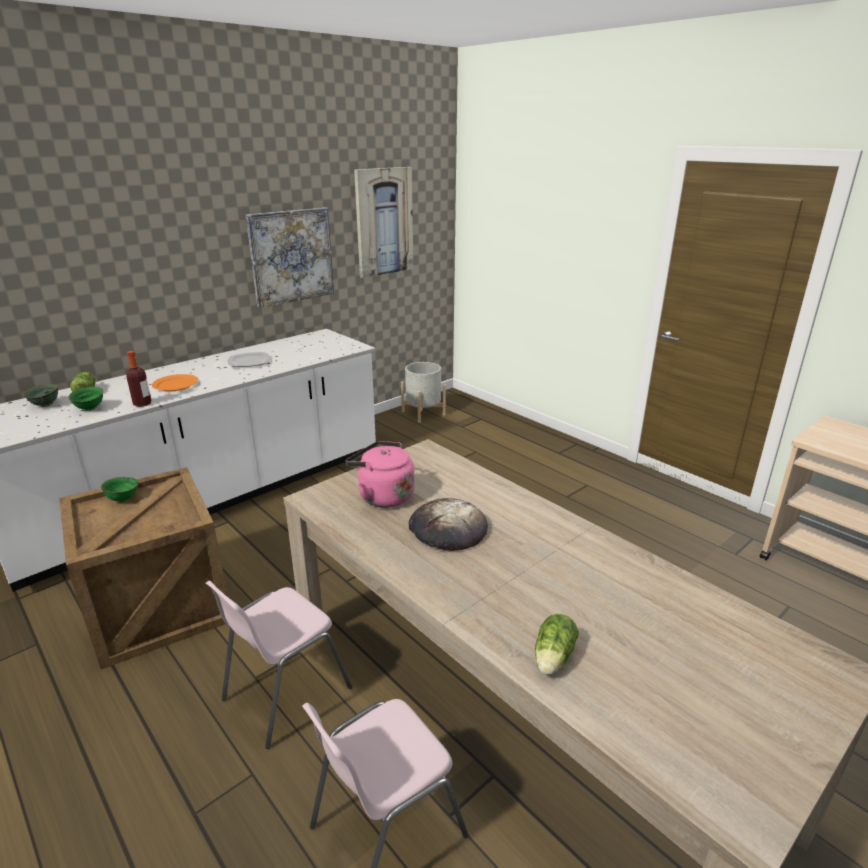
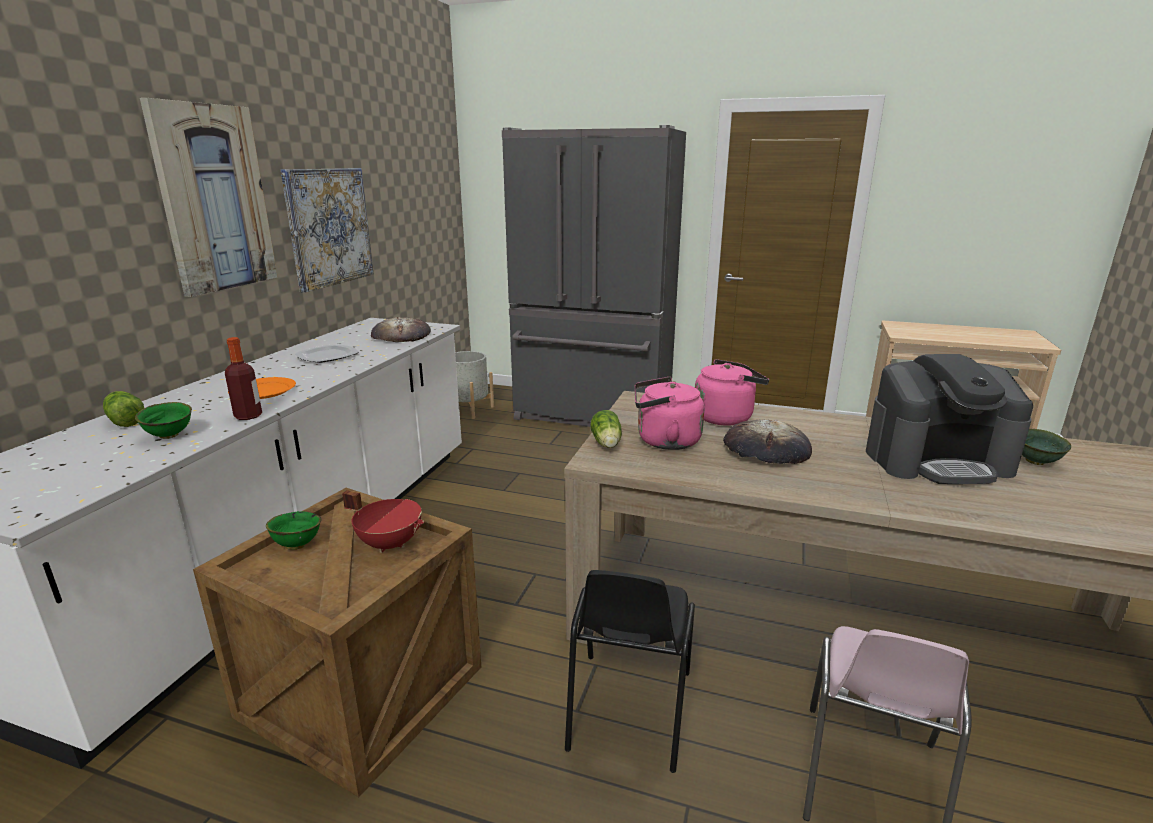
camera: 30 degrees left, 5 degrees down
(46, 405) = (78, 447): green bowl -> green bowl (1036, 462)
(166, 516) = (390, 543): none -> red cooking pot
(285, 693) = (627, 710): pink chair -> black chair
(320, 351) = (401, 335): none -> bread
(384, 222) = (407, 191): picture -> picture (214, 199)
(466, 488) = (726, 417): none -> pink kettle
(520, 441) = (593, 414): none -> grey fridge
(552, 658) = (1003, 509): lettuce -> lettuce (607, 444)
(580, 591) = (937, 460): none -> coffee machine

